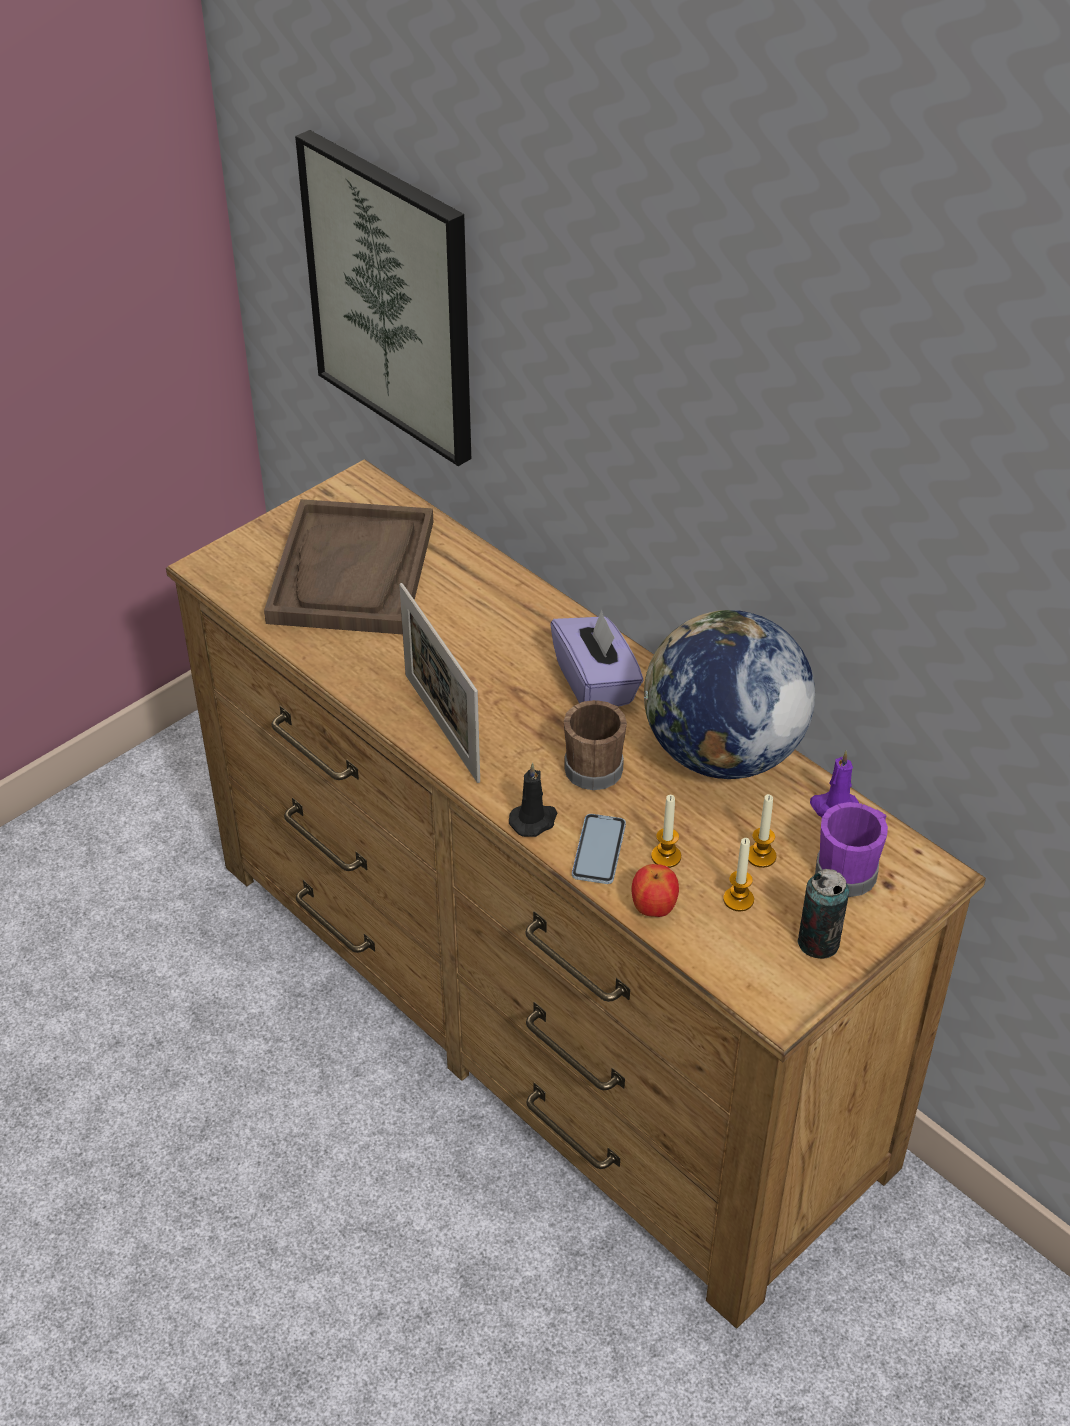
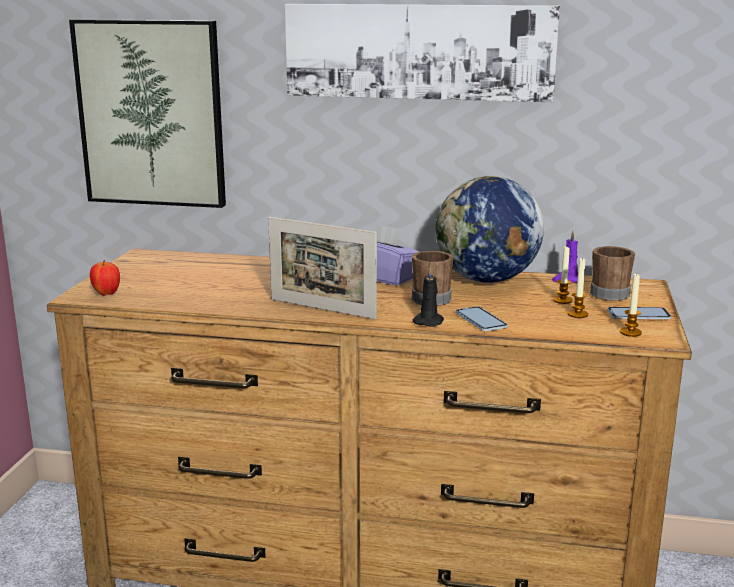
camera: 35 degrees left, 25 degrees down
(352, 572) = (182, 278): brown tray -> none
(653, 909) = (543, 328): apple -> apple (106, 293)
(666, 856) = (518, 313): candle -> candle (630, 332)
(705, 386) = (419, 51): none -> picture
(818, 943) = (638, 315): can -> phone
(850, 869) = (609, 293): purple mug -> brown mug

